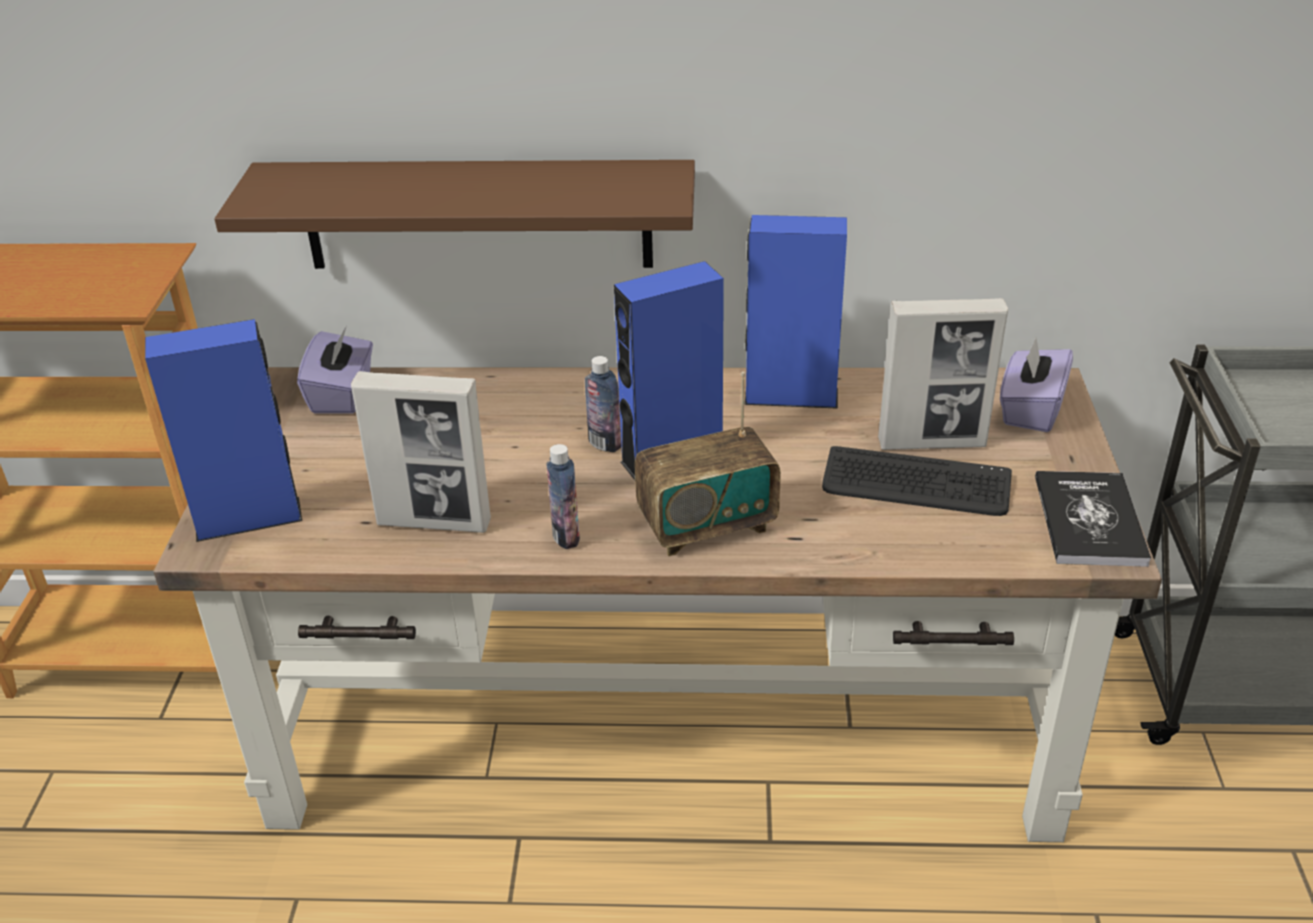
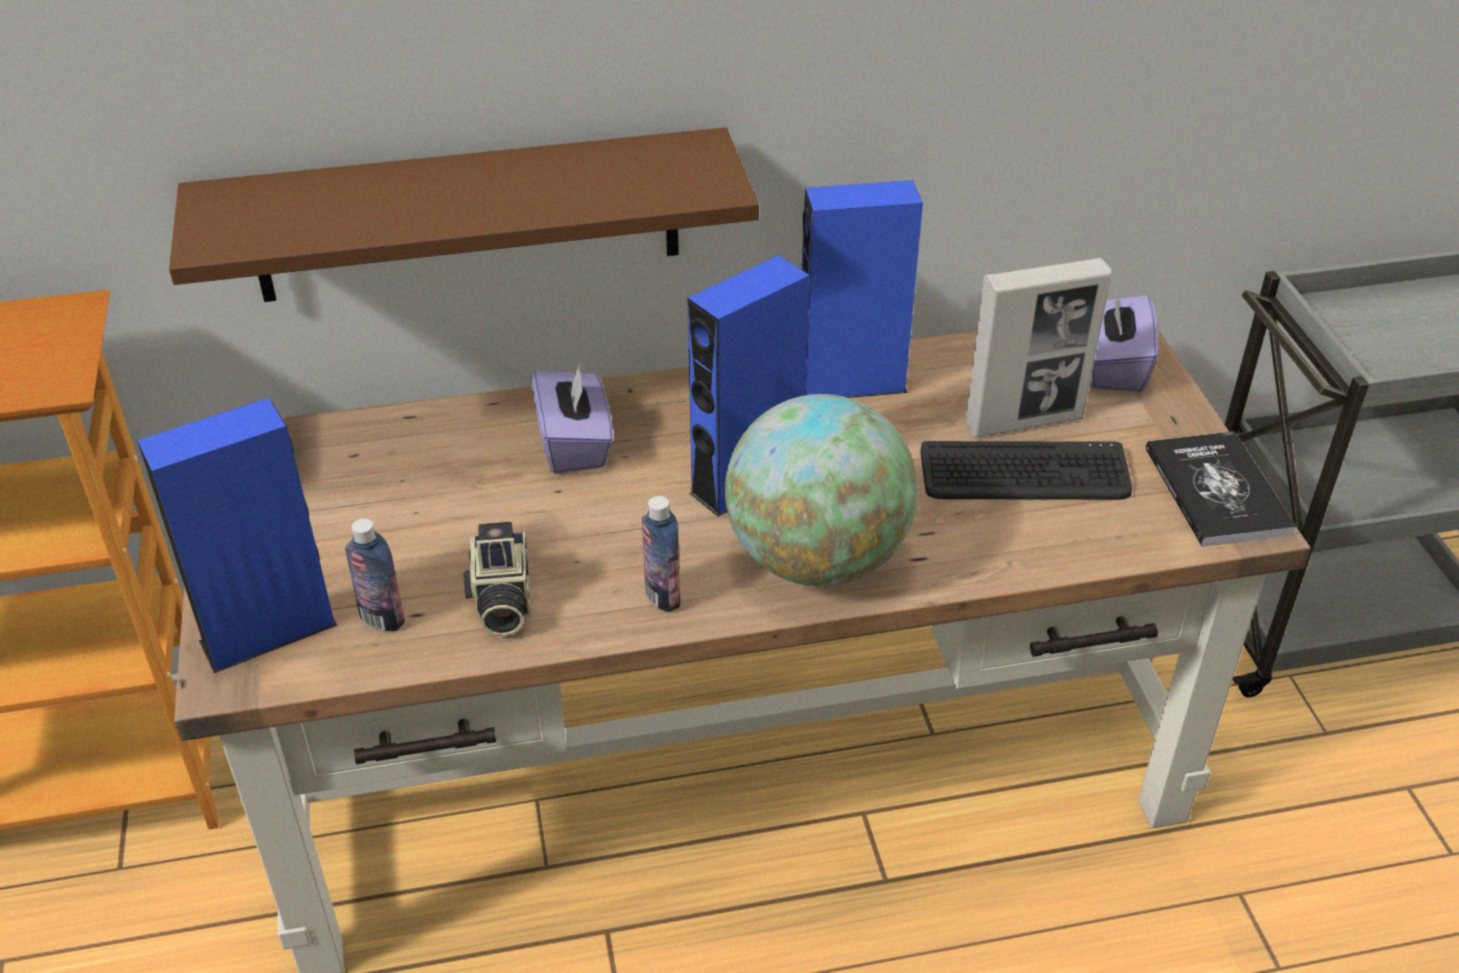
camera: 15 degrees left, 5 degrees up
(343, 395) = (320, 452): purple tissue box -> purple tissue box (575, 444)
(434, 522) = (500, 602): picture frame -> camera
(604, 443) = (662, 472): bottle -> bottle (382, 619)
(707, 526) = (817, 559): radio -> globe

